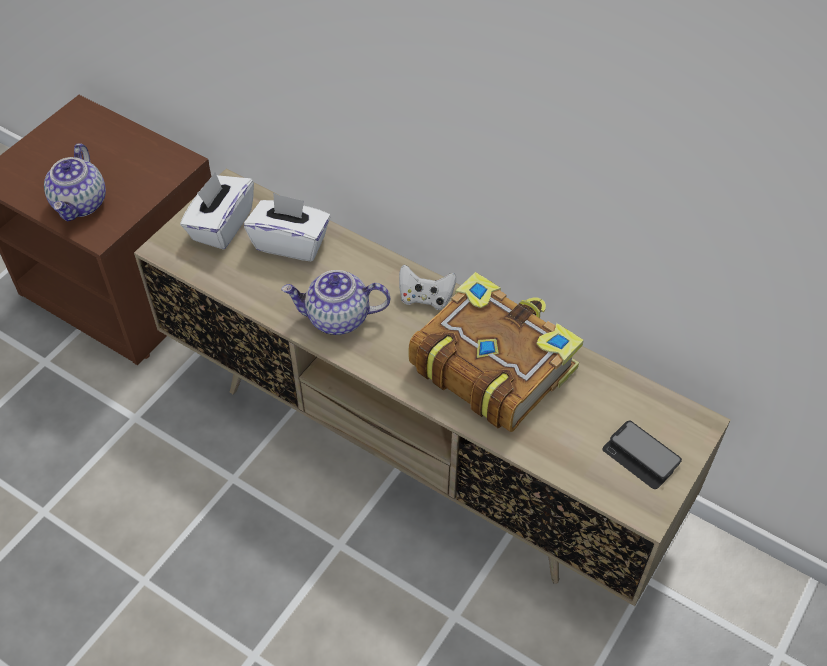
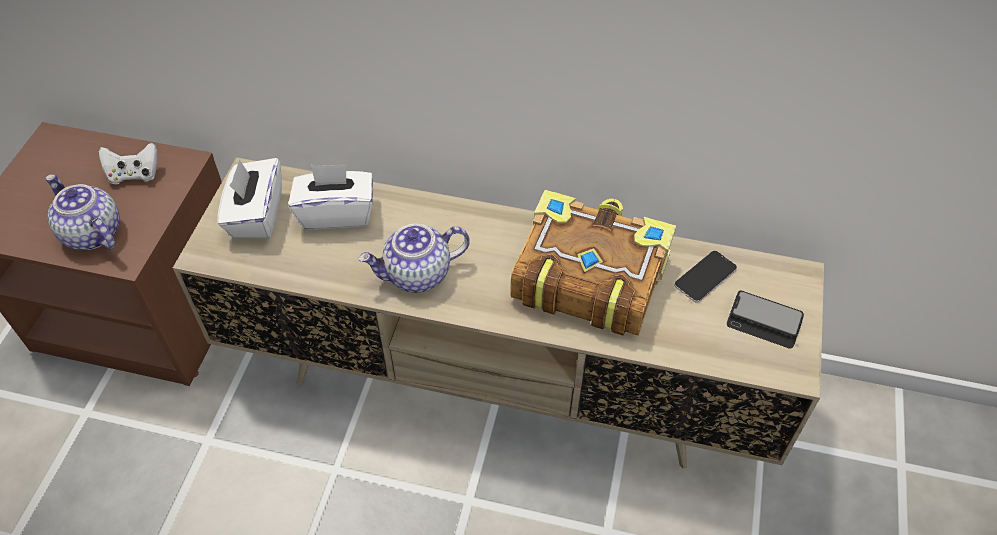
camera: 20 degrees left, 0 degrees up
(81, 204) = (91, 233): teapot -> teapot turned 150 degrees clockwise
(425, 298) = (495, 230): white game controller -> white game controller (134, 174)
(604, 398) = (705, 277): none -> phone

